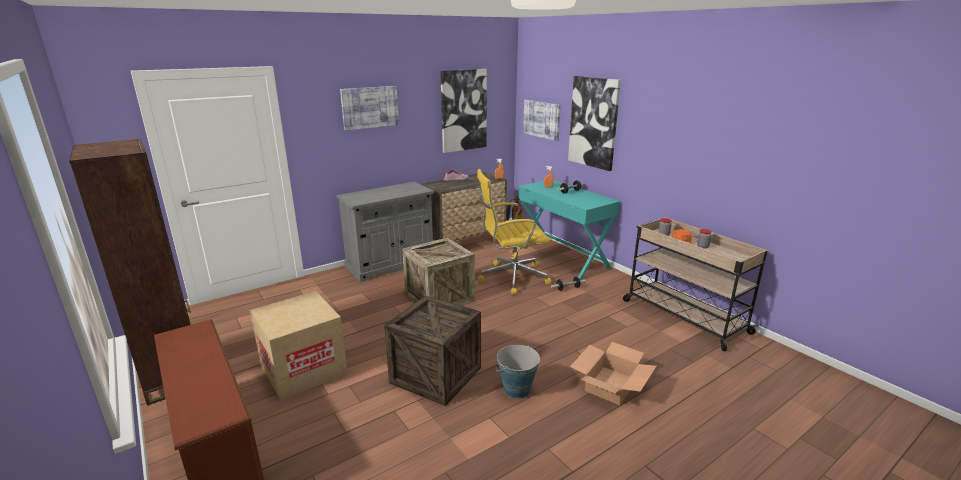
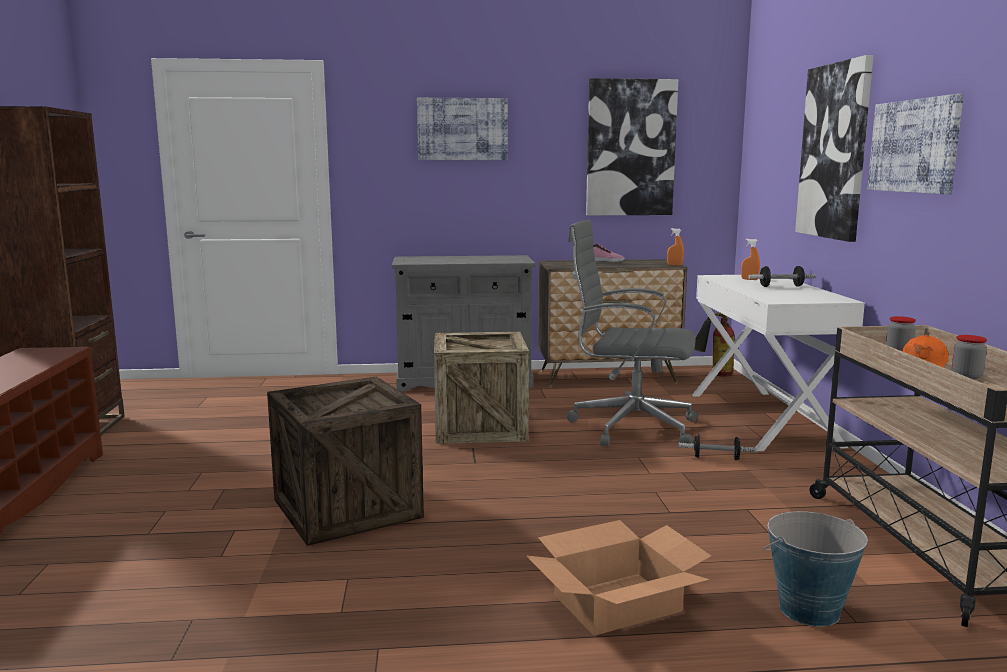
camera: 30 degrees right, 10 degrees down
(303, 369) = (199, 460): cardboard box -> none
(511, 278) = (629, 426): yellow office chair -> grey office chair
(516, 390) = (438, 559): bucket -> bucket (808, 610)
(541, 119) = (769, 164): picture -> picture (914, 146)
(563, 257) = (763, 419): turquoise desk -> white desk

